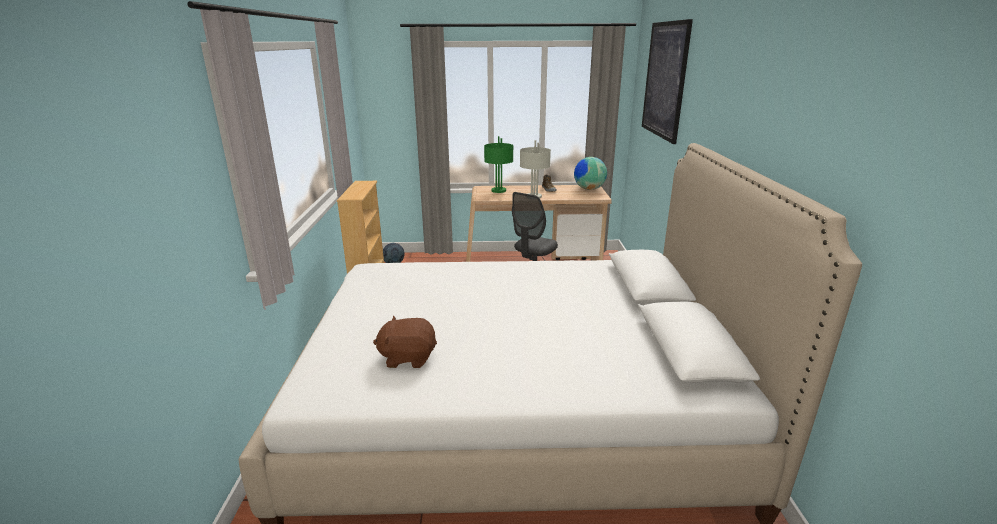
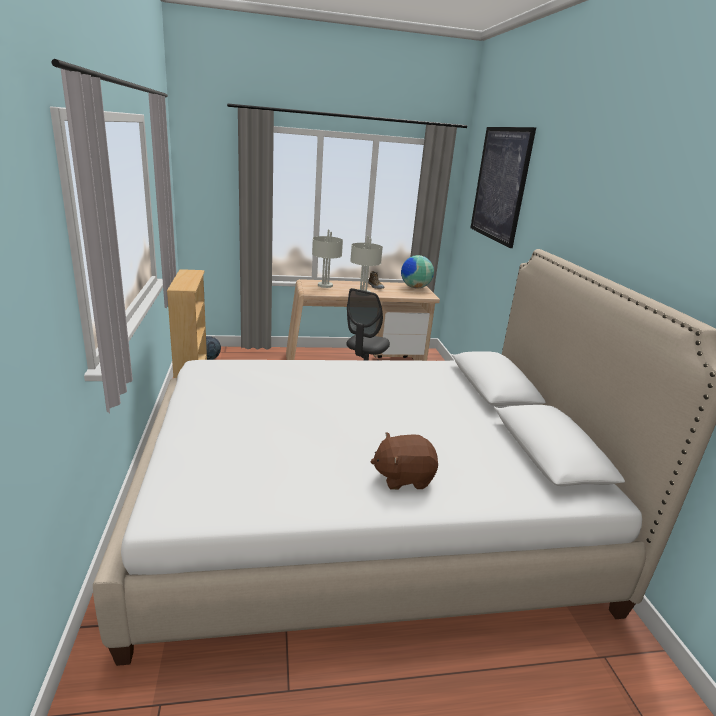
camera: 10 degrees left, 0 degrees up
(408, 357) = (273, 464): brown plush toy -> brown plush toy (403, 477)
(498, 190) = (324, 285): green table lamp -> grey table lamp

